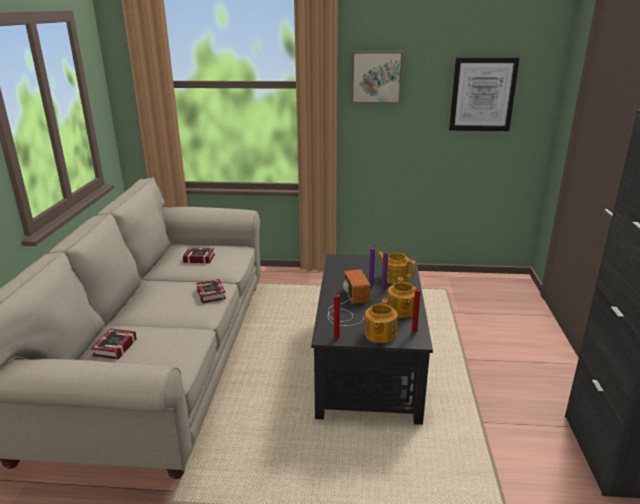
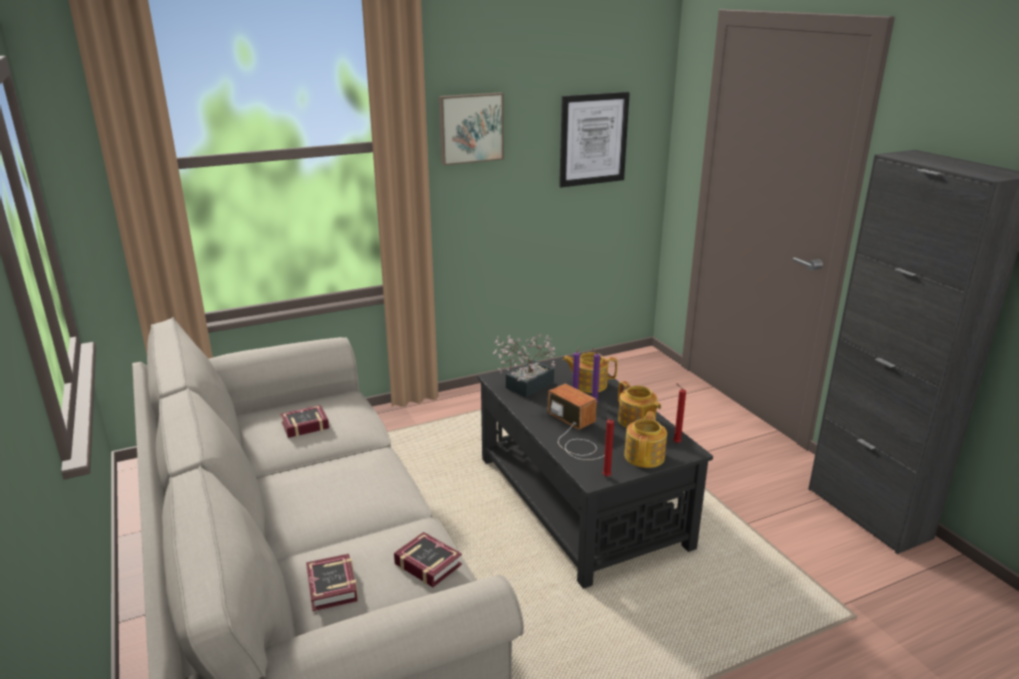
camera: 30 degrees left, 0 degrees up
(211, 293) = (377, 469): book -> book (427, 562)
(349, 268) = (525, 387): none -> potted plant
(379, 334) = (645, 456): teapot -> teapot turned 150 degrees counterclockwise

